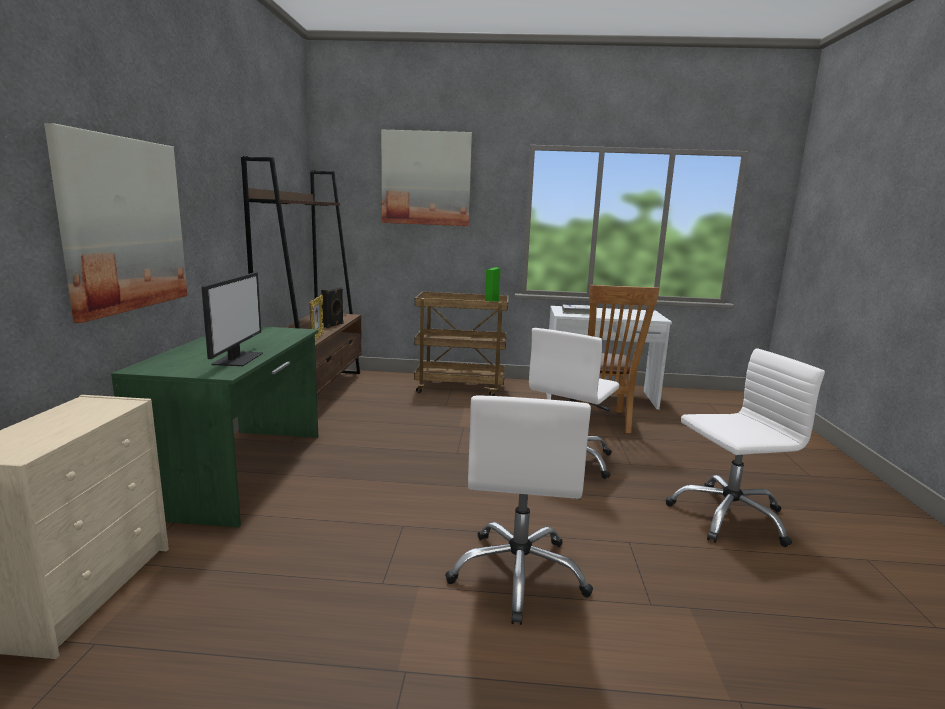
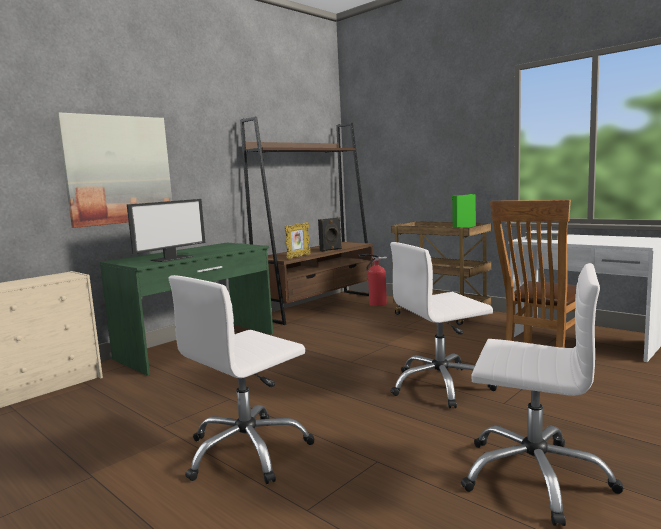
camera: 40 degrees right, 5 degrees down
(377, 382) = (375, 304): none -> fire extinguisher
(426, 178) = (423, 117): picture -> none

